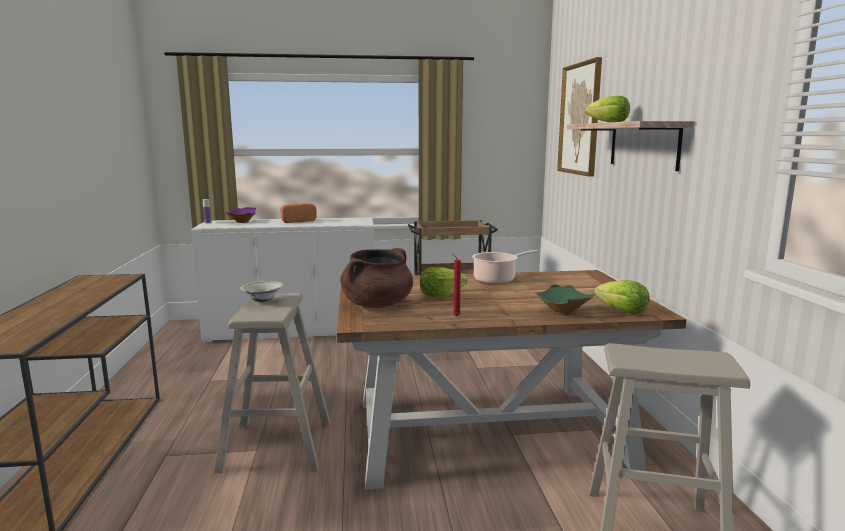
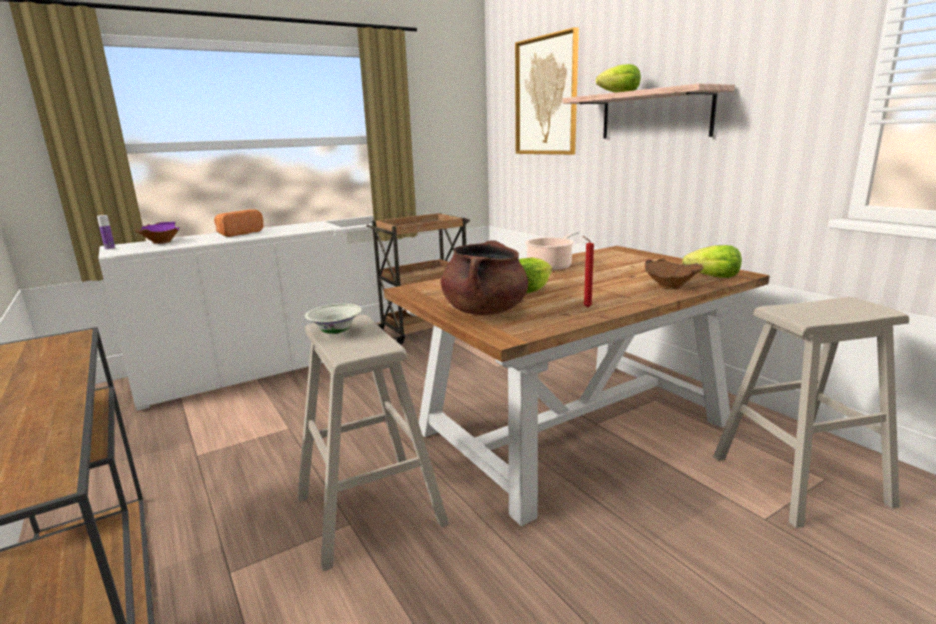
camera: 25 degrees left, 5 degrees up
(564, 312) = (670, 286): green bowl -> brown bowl

